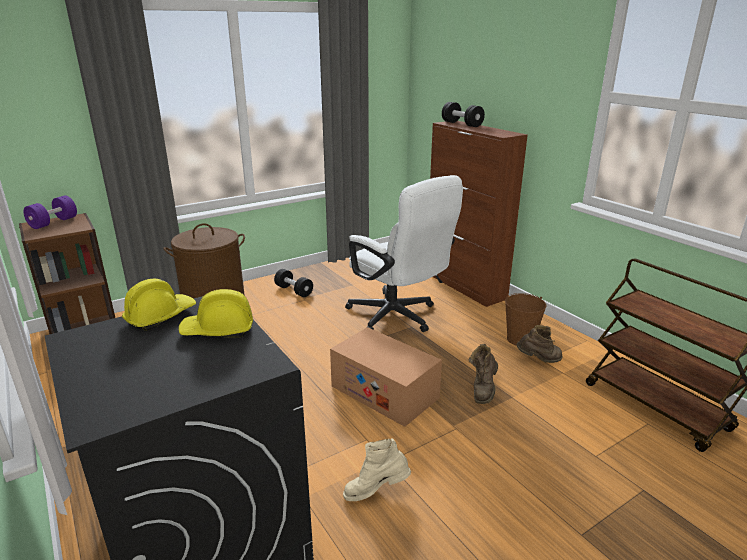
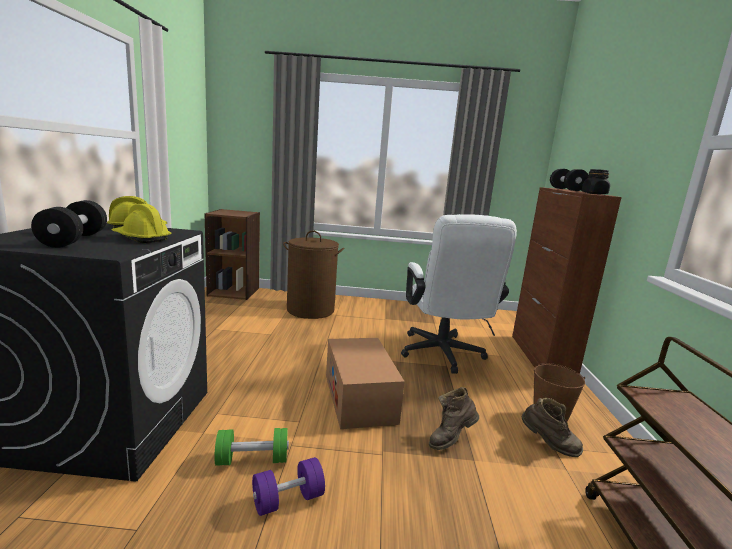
camera: 35 degrees right, 10 degrees down
(53, 223) = (235, 211): purple dumbbell -> purple dumbbell (288, 500)
(294, 291) = (384, 312): black dumbbell -> black dumbbell (74, 240)
(376, 491) = (252, 460): beige boot -> green dumbbell
(505, 133) = (594, 193): none -> black jar

